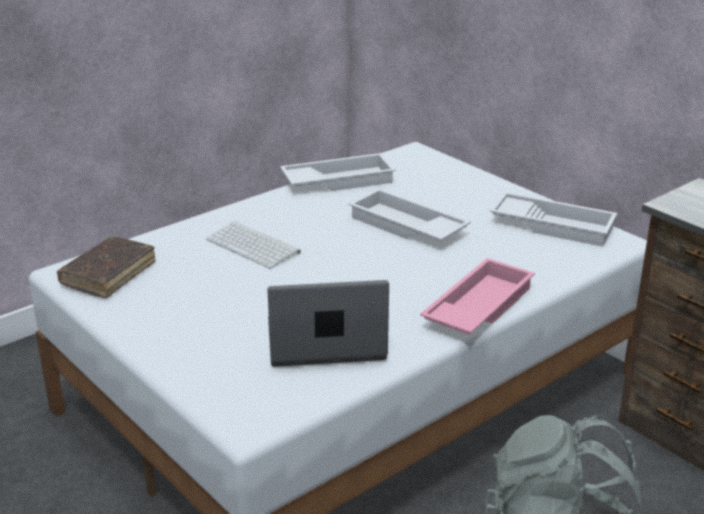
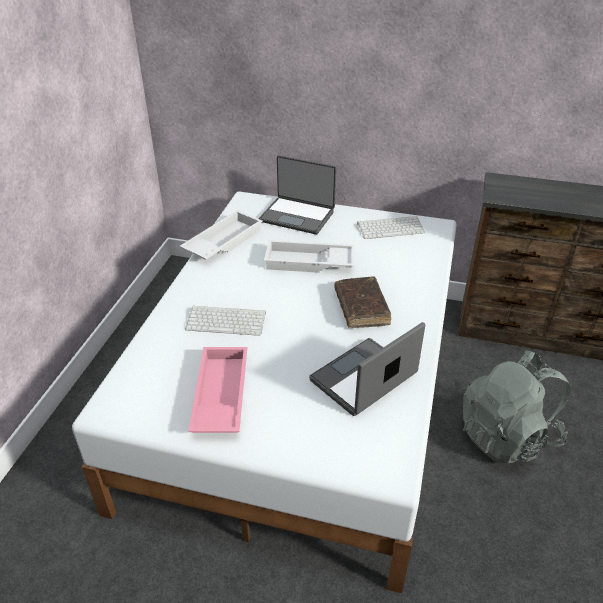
camera: 35 degrees left, 10 degrees up
(108, 275) = (145, 396): brown book -> brown book (361, 308)
(453, 182) = (297, 216): none -> laptop
(477, 307) = (418, 307): pink tray -> pink tray (219, 395)
(553, 225) = (391, 227): white tray -> keyboard

